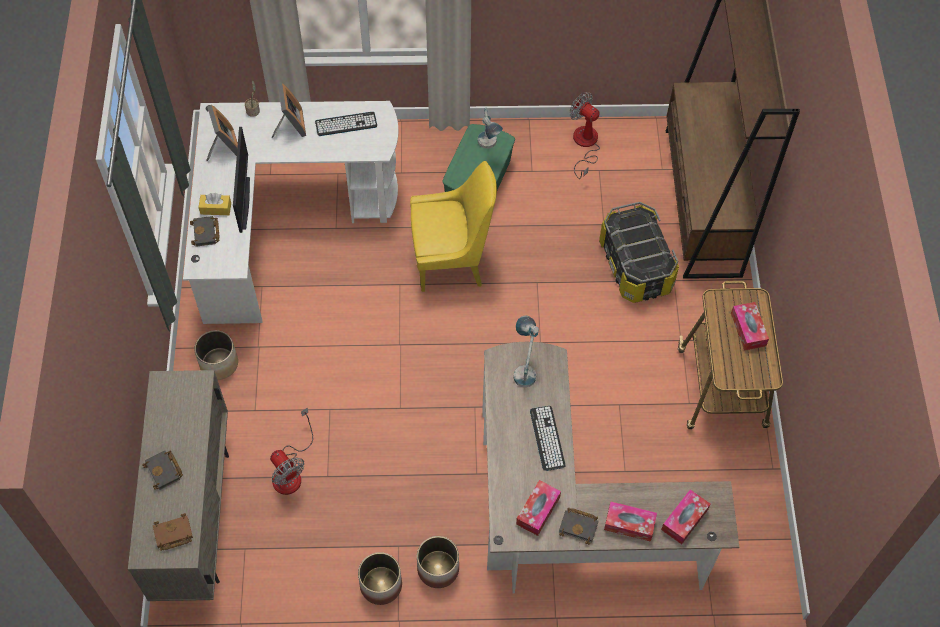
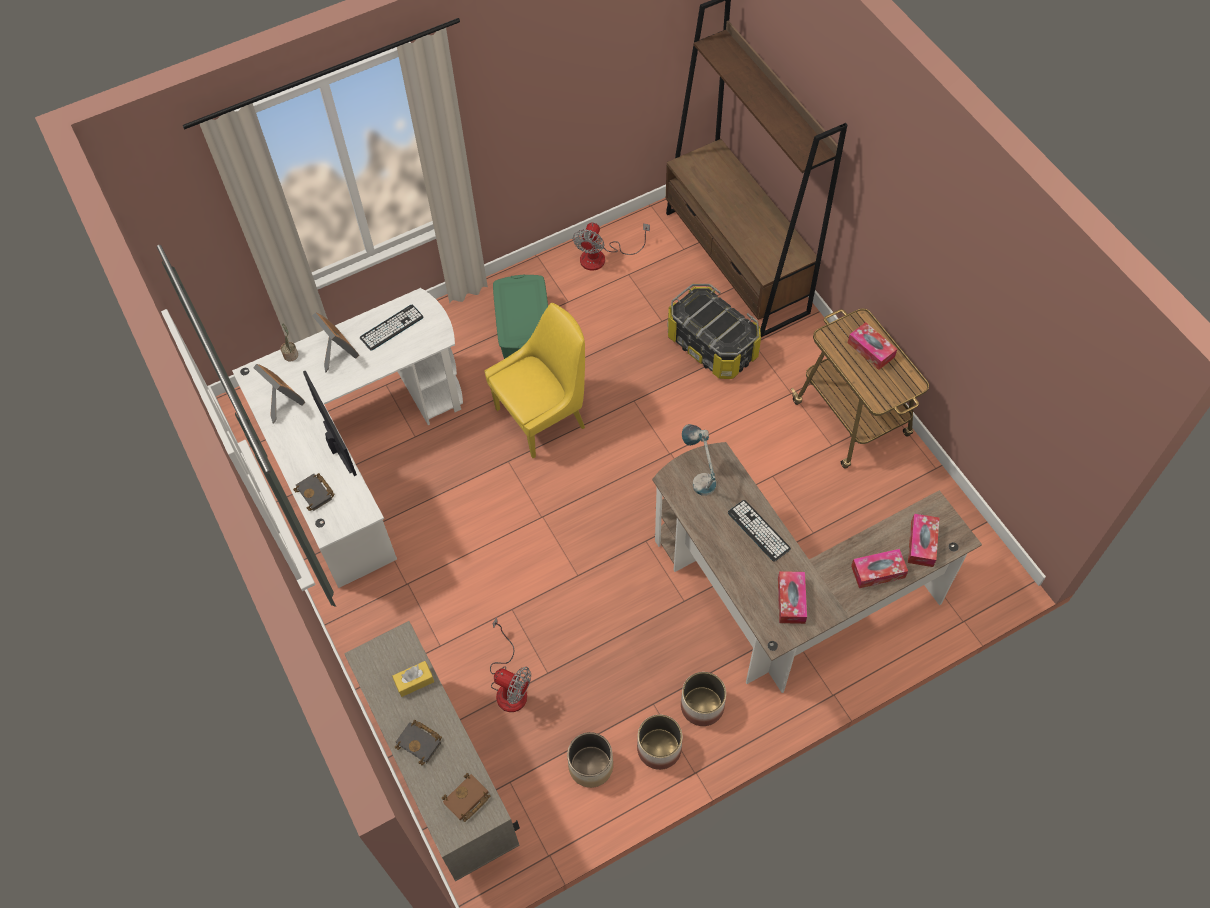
camera: 25 degrees left, 0 degrees up
(216, 208) = (311, 465): yellow tissue box -> yellow tissue box (414, 681)
(218, 363) = (377, 619): planter -> planter (590, 766)
(489, 147) = (524, 295): table lamp -> none
(579, 526) = (836, 596): black book -> none
(584, 145) = (602, 257): fan -> fan turned 90 degrees counterclockwise

